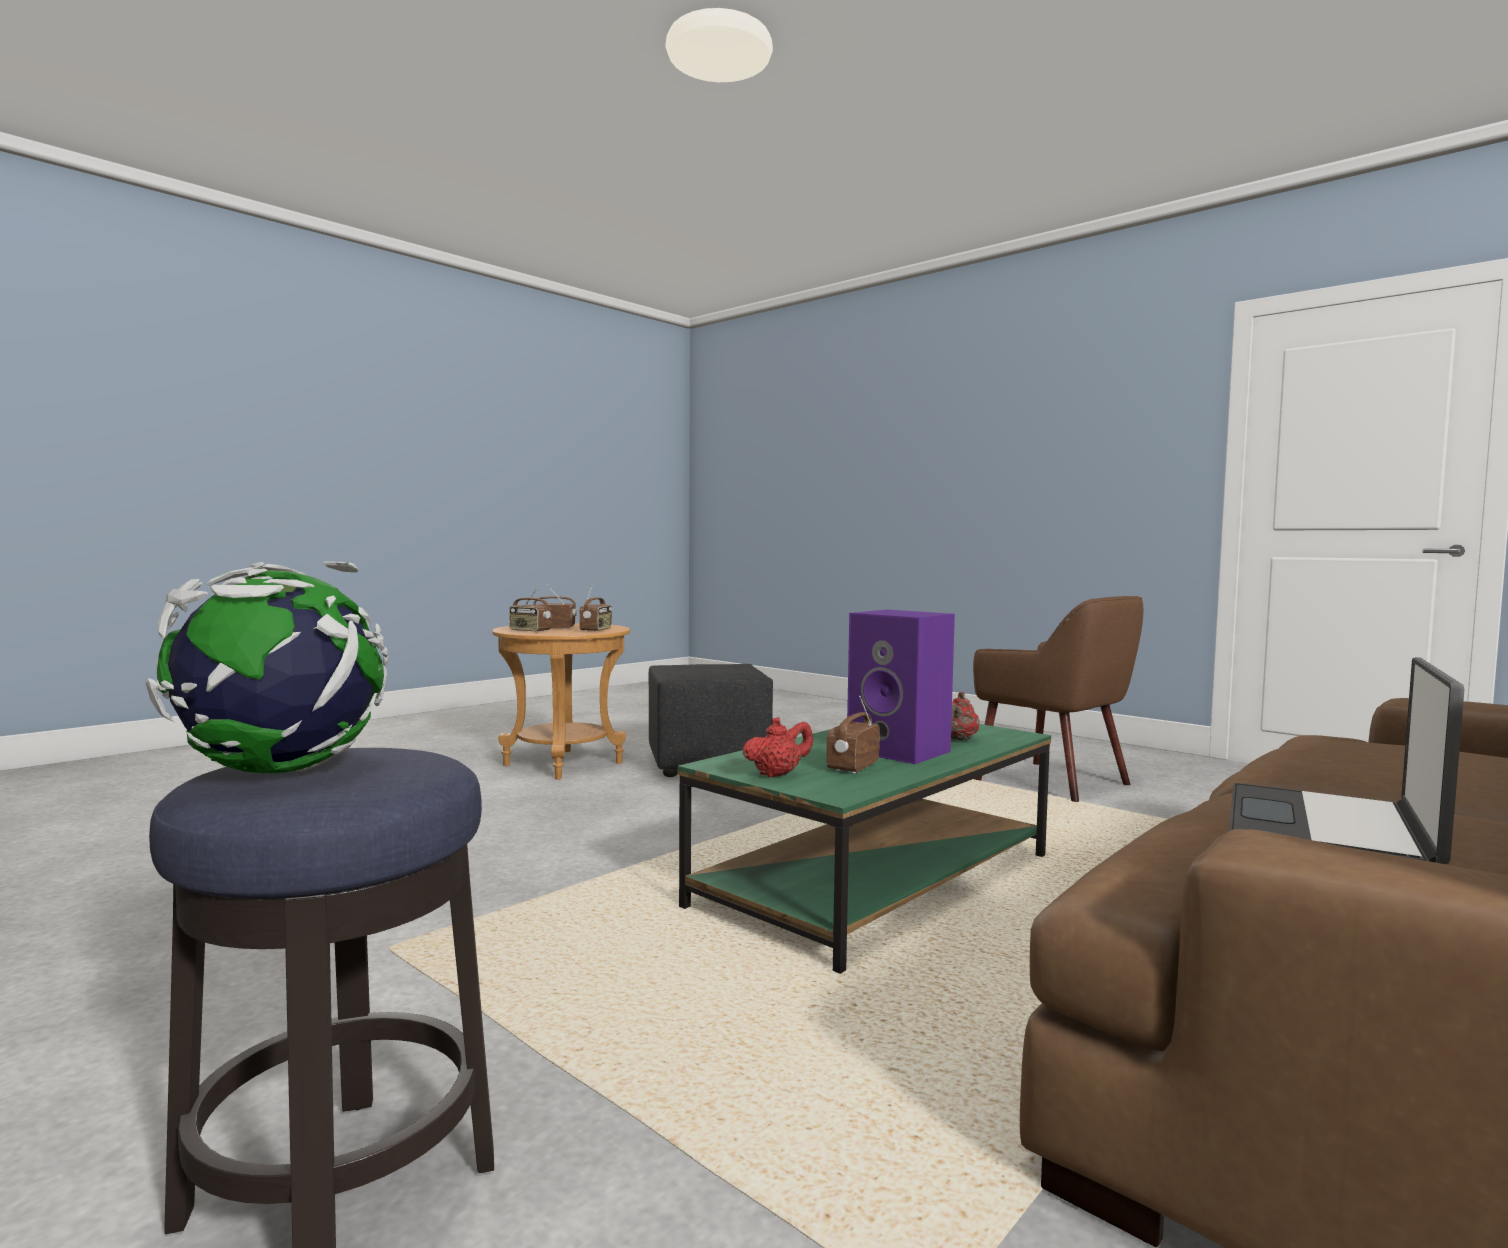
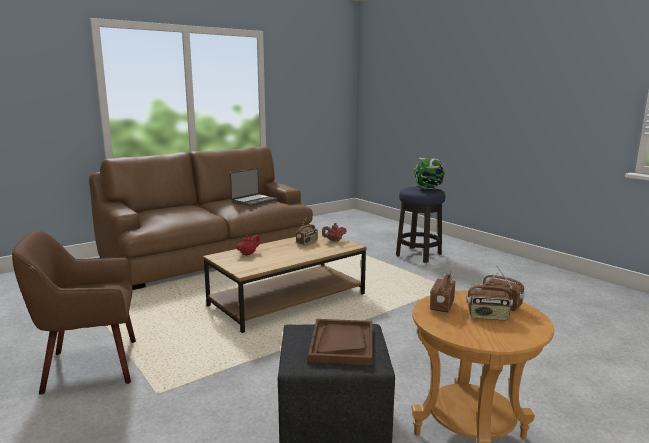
camera: 170 degrees left, 10 degrees up
(700, 669) = (342, 343): none -> brown tray
(878, 881) = (287, 300): green coffee table -> brown coffee table
(901, 751) = (281, 249): purple speaker -> none
(1054, 782) = (90, 366): brown armchair -> brown armchair turned 75 degrees counterclockwise

